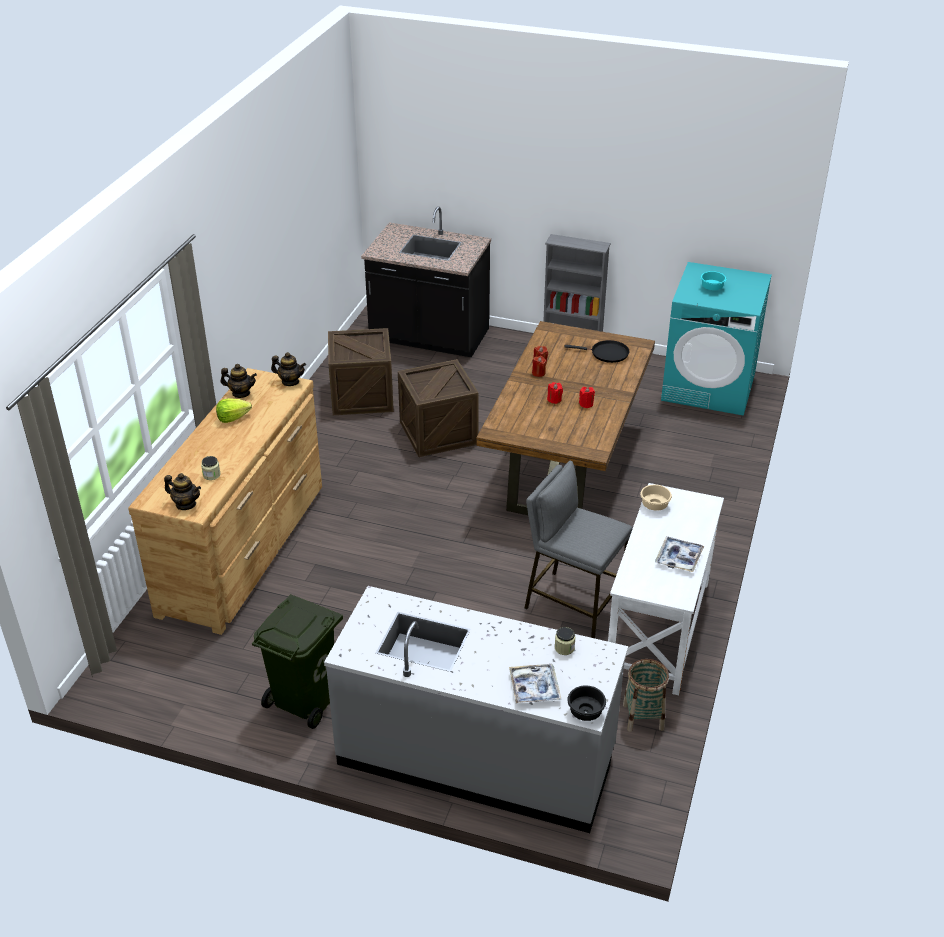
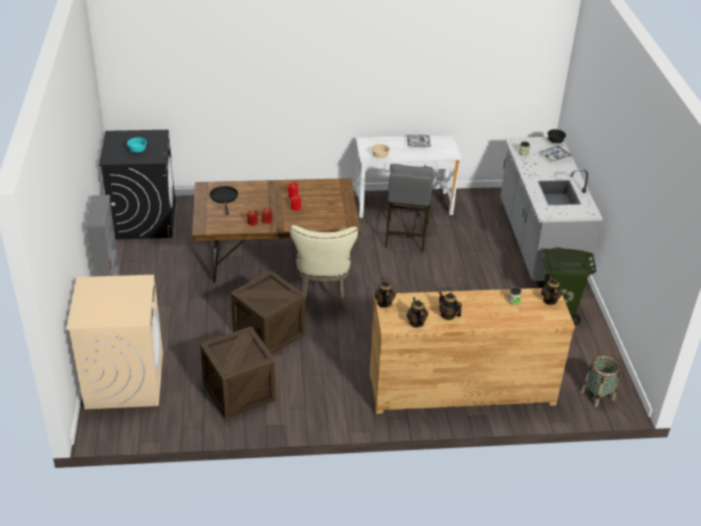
camera: 115 degrees left, 0 degrees up
(233, 418) = (448, 315): lettuce -> teapot
(429, 337) = (124, 379): black counter -> beige washing machine
(482, 488) = (323, 294): none -> beige chair
(643, 717) = (469, 199): basket -> basket (598, 395)
(709, 387) = (144, 220): turquoise washing machine -> black washing machine

